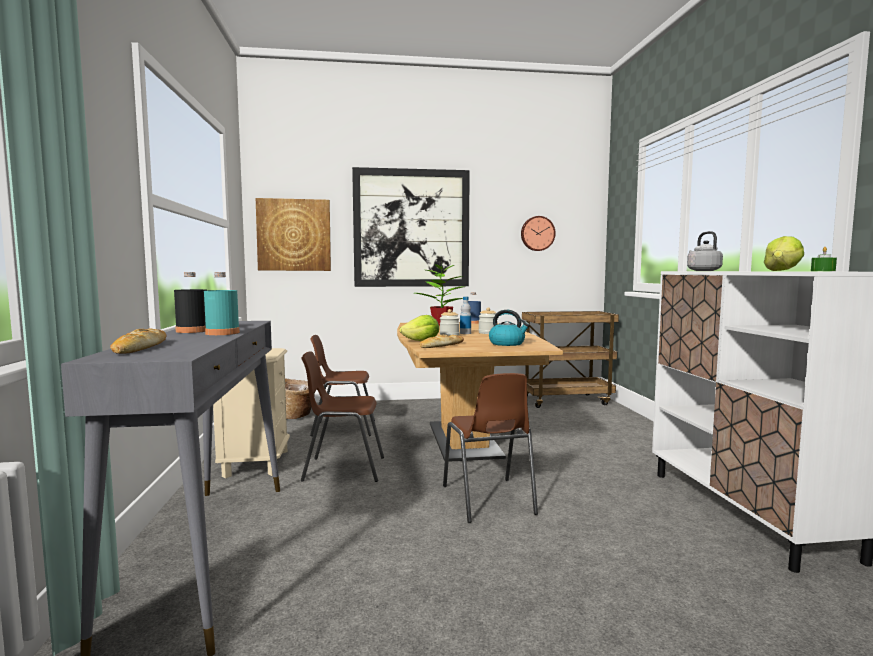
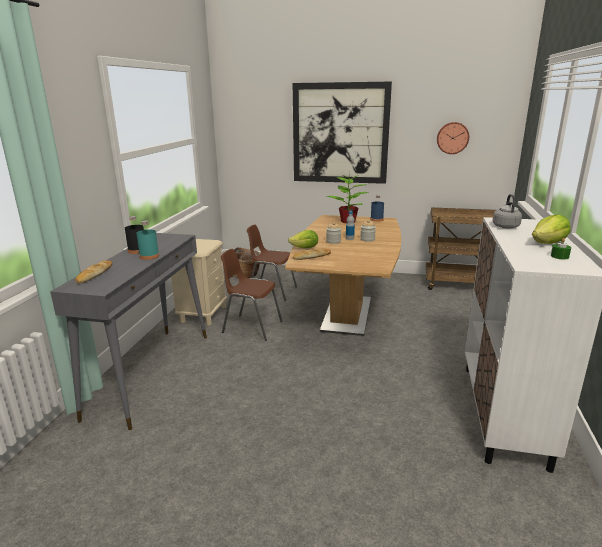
camera: 20 degrees right, 15 degrees up
(294, 235) = (250, 139): picture -> none
(488, 500) = (326, 368): brown chair -> none
(507, 343) = (361, 259): kettle -> none

